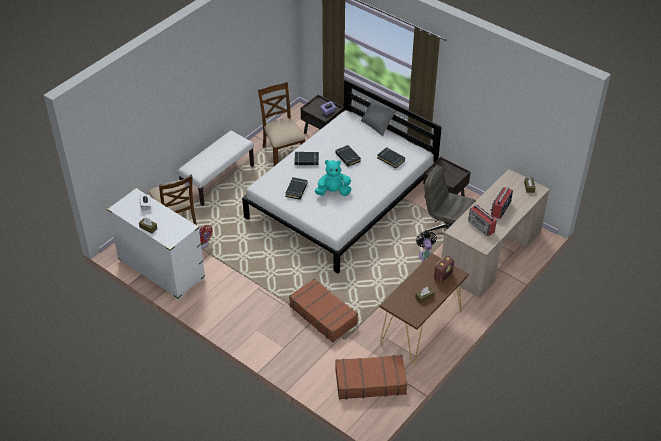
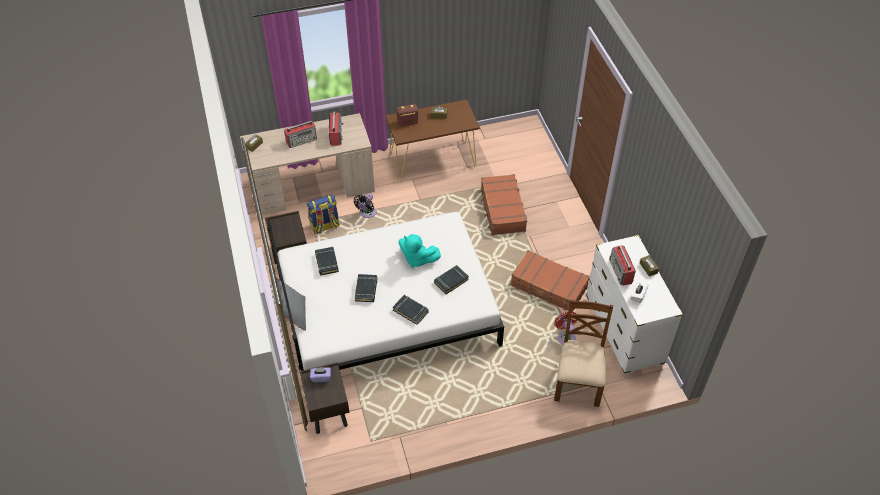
camera: 145 degrees left, 5 degrees up
(167, 215) = (621, 272): none -> radio
(218, 179) = (495, 414): white bench -> none
(283, 153) = (395, 410): brown chair -> none
(370, 381) = (508, 145): brown suitcase -> brown suitcase (548, 287)
(445, 230) = (324, 226): grey office chair -> backpack

